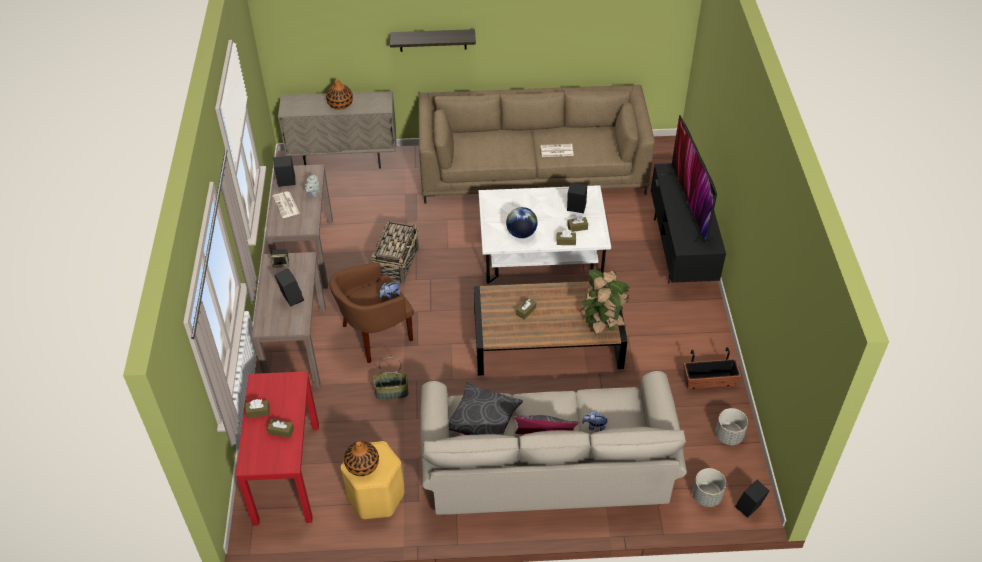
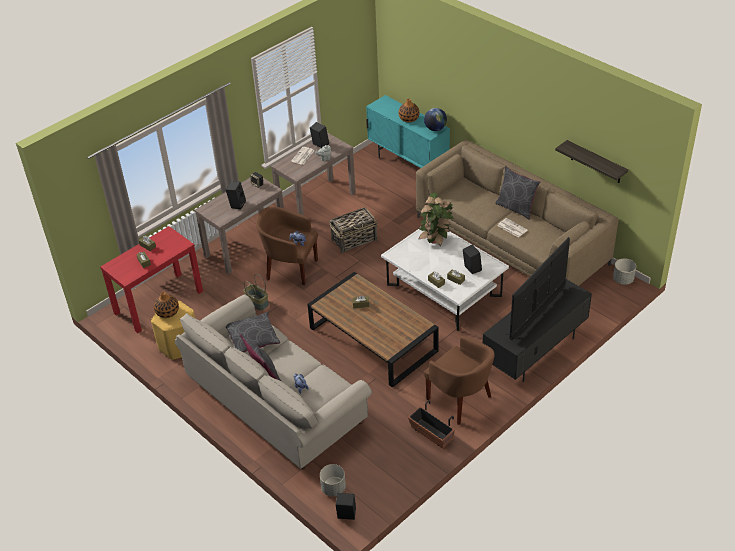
camera: 50 degrees right, 5 degrees down
(344, 160) = (408, 164): beige cabinet -> turquoise cabinet
(433, 40) = (478, 101): shelf -> shelf (596, 162)
(521, 233) = (418, 260): globe -> globe (435, 129)
(533, 131) = (516, 208): none -> grey pillow
(602, 322) = (393, 342): potted plant -> potted plant (435, 239)
(688, 334) = (460, 400): none -> brown armchair
(729, 435) = (396, 471): grey planter -> grey planter (623, 279)

